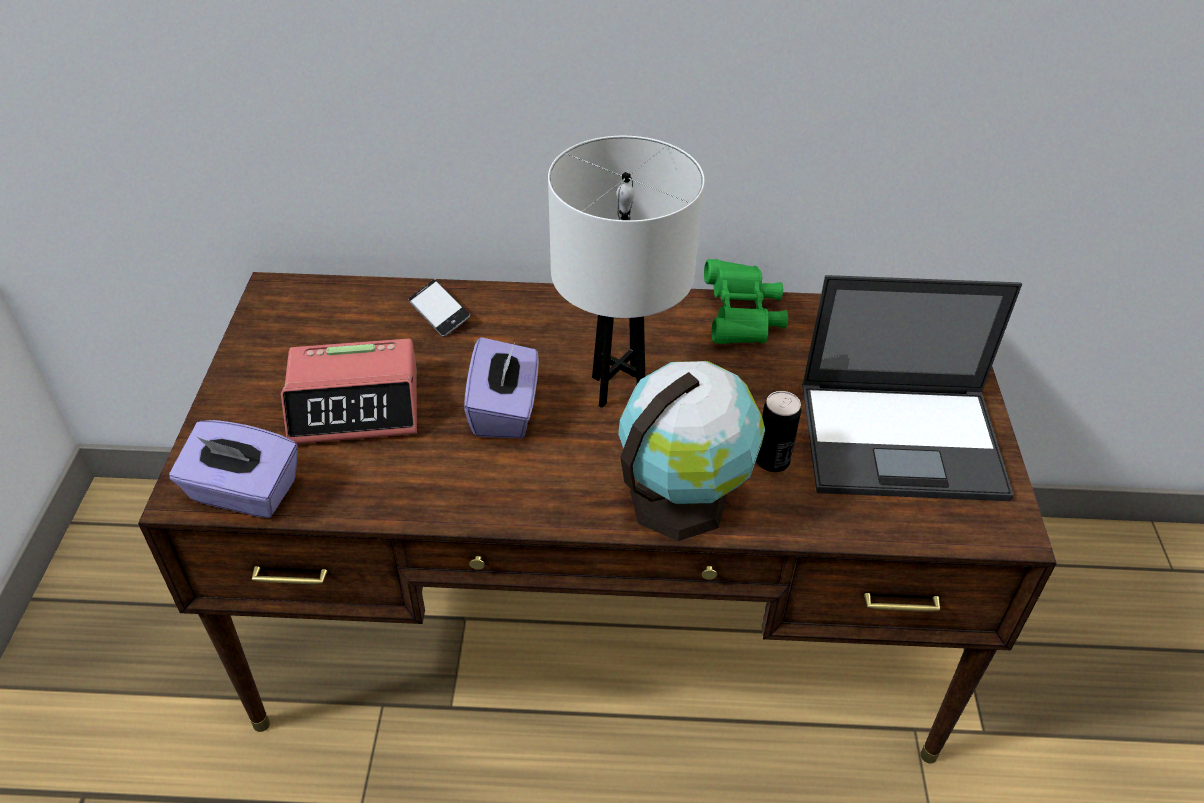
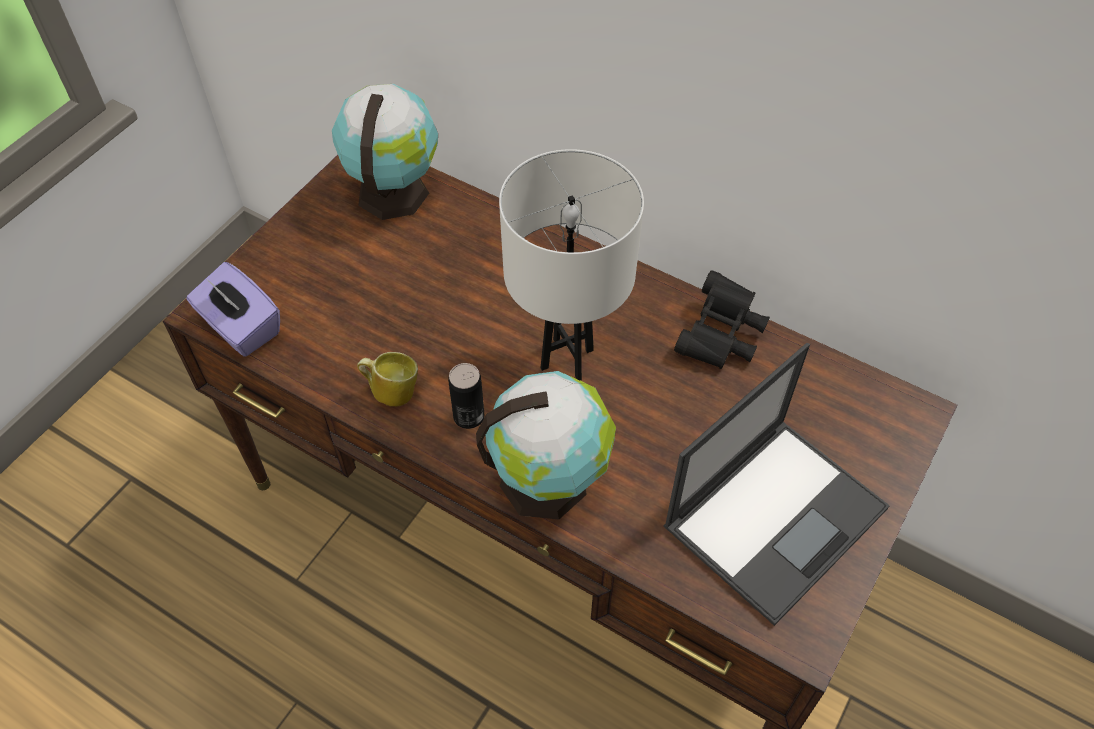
camera: 30 degrees right, 10 degrees up
(328, 308) = (393, 190): none -> globe
(356, 405) = (360, 287): alarm clock -> none
(439, 313) = (473, 228): phone -> none
(462, 485) = (391, 391): none -> mug
(505, 410) = (465, 340): purple tissue box -> none
(742, 319) = (720, 336): green binoculars -> black binoculars
(772, 460) = (647, 481): can -> can (469, 416)
(903, 440) = (776, 515): laptop -> laptop turned 75 degrees counterclockwise

